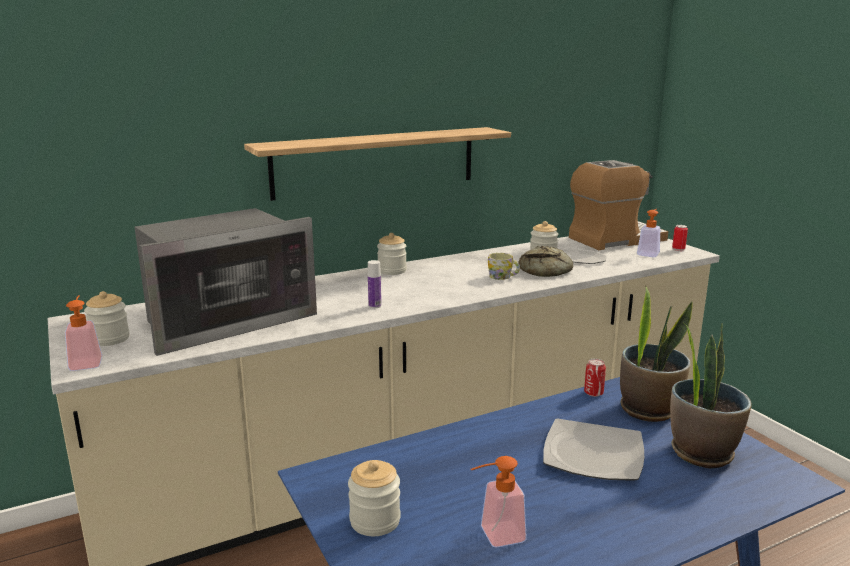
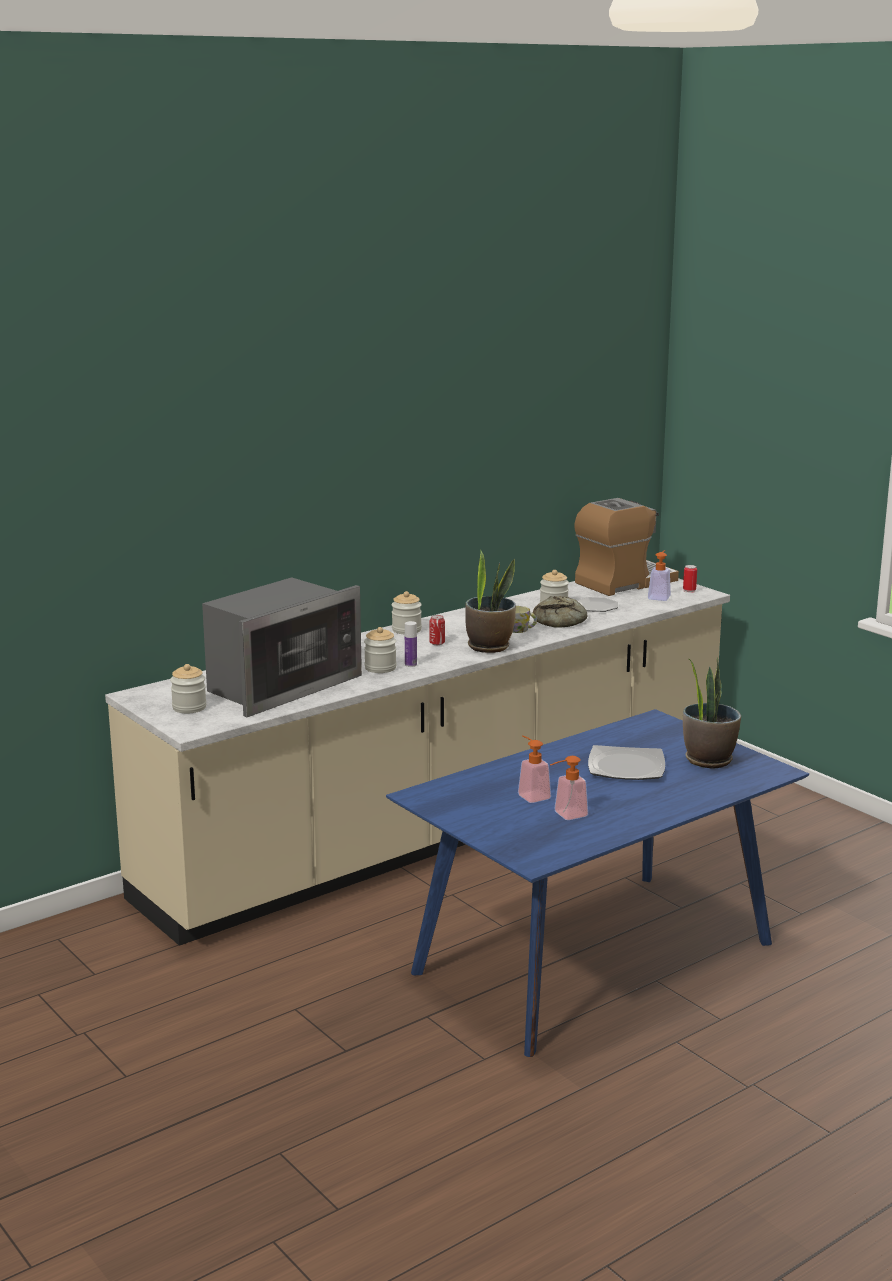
camera: 10 degrees left, 0 degrees up
(86, 361) = (190, 725): soap dispenser -> soap dispenser (531, 795)
(375, 520) = (477, 814): jar -> jar (380, 668)
(376, 162) = (385, 520): shelf -> none
(593, 393) = (620, 727): can -> can (437, 643)
(648, 409) = (667, 735): potted plant -> potted plant (489, 646)

